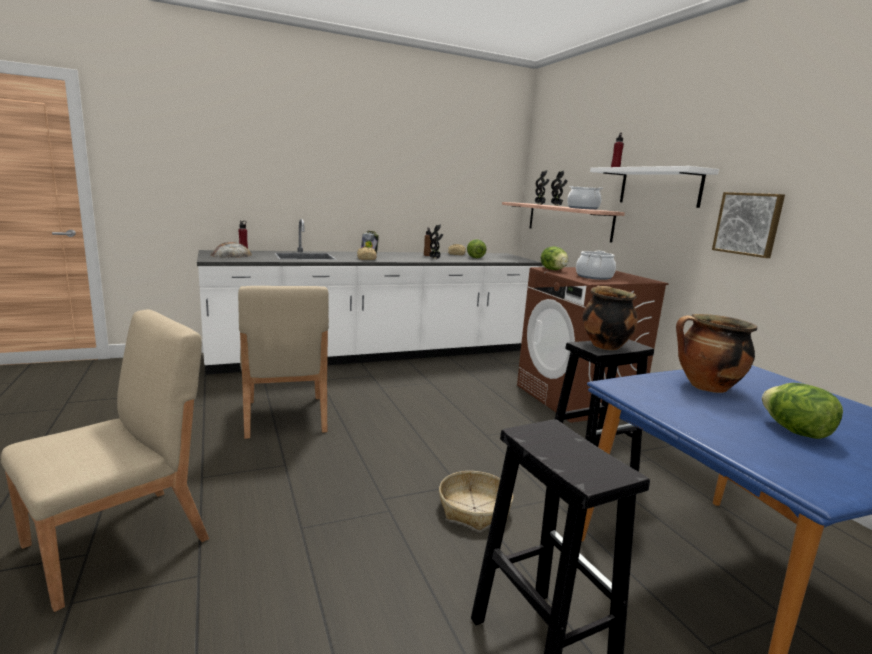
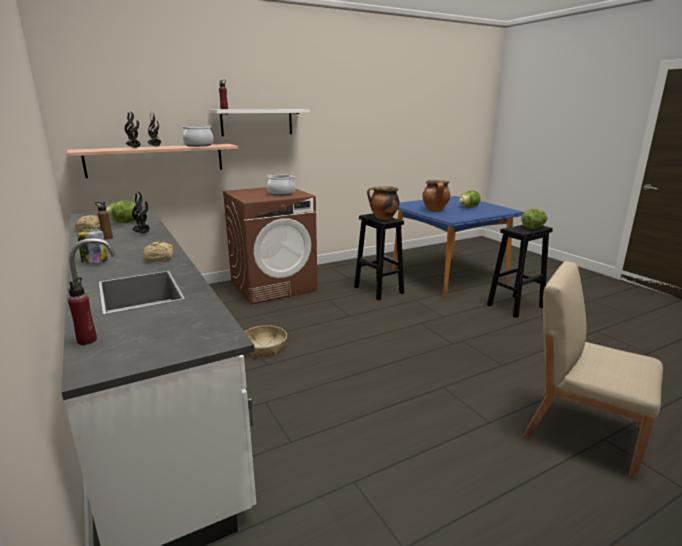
camera: 95 degrees left, 5 degrees up
(231, 255) = (151, 338): bread -> none
(285, 417) = (359, 408): beige chair -> none
(474, 508) = (440, 318): basket -> basket (264, 347)
(553, 270) = (256, 199): lettuce -> lettuce (533, 228)
(748, 224) = (322, 140): picture -> none

